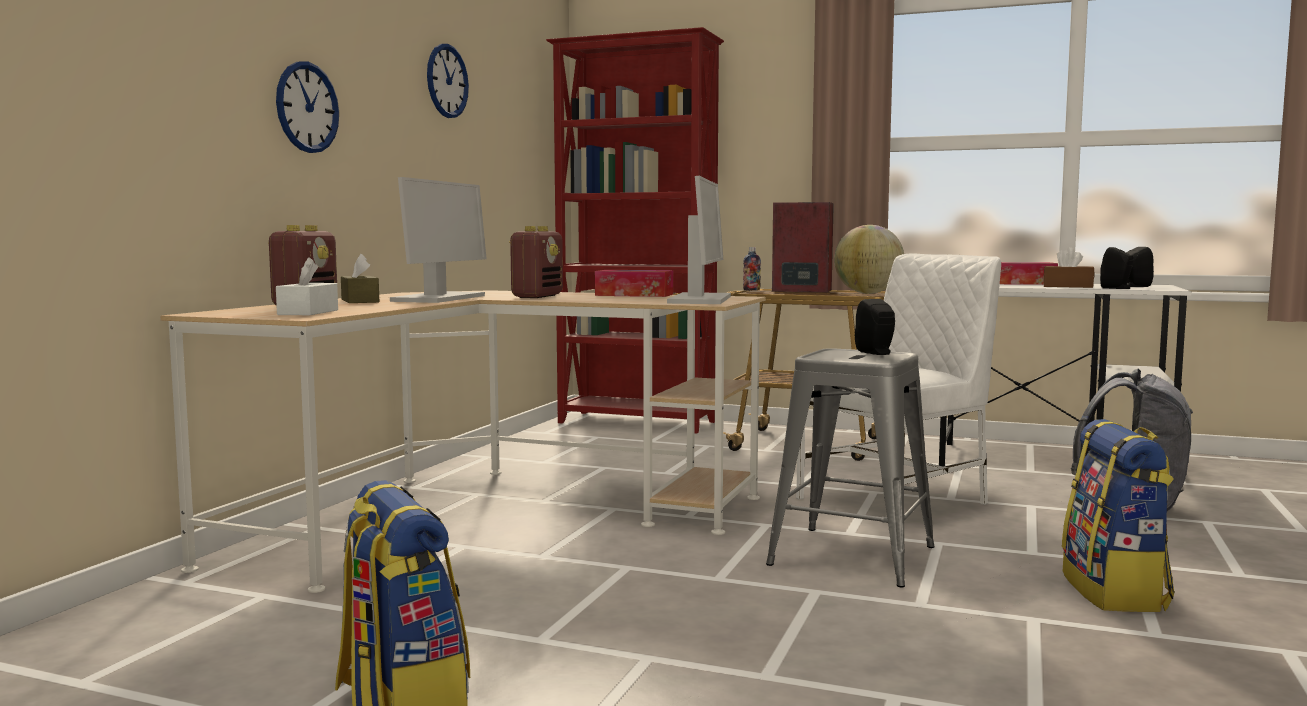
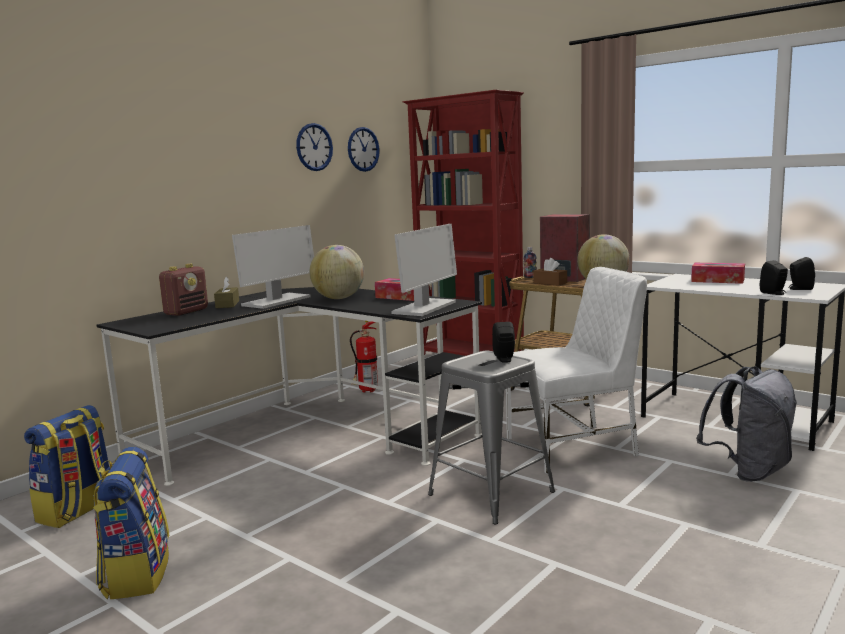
camera: 20 degrees right, 5 degrees up
(307, 107) = (198, 186): wall clock -> wall clock (363, 149)
(308, 312) = (169, 323): white tissue box -> none
(488, 512) = (307, 433): beige desk -> black desk
(522, 461) = (366, 391): none -> fire extinguisher
(537, 296) = (338, 298): radio -> globe
(1068, 286) = (741, 288): brown tissue box -> brown tissue box (550, 283)
(1116, 592) = (641, 548): backpack -> backpack (77, 511)

